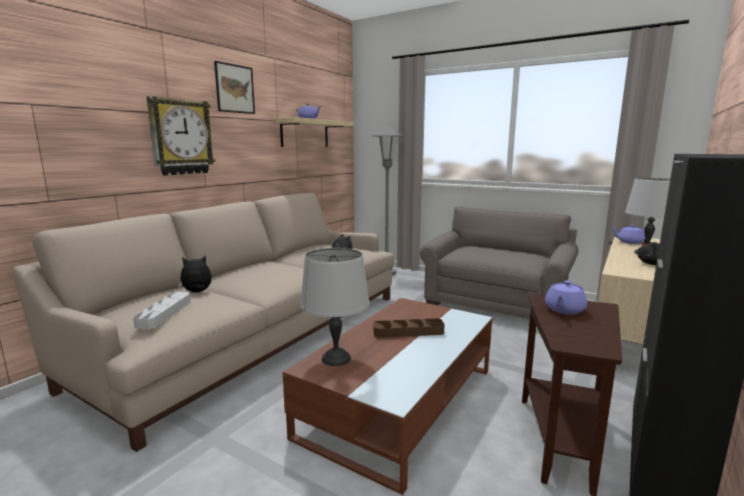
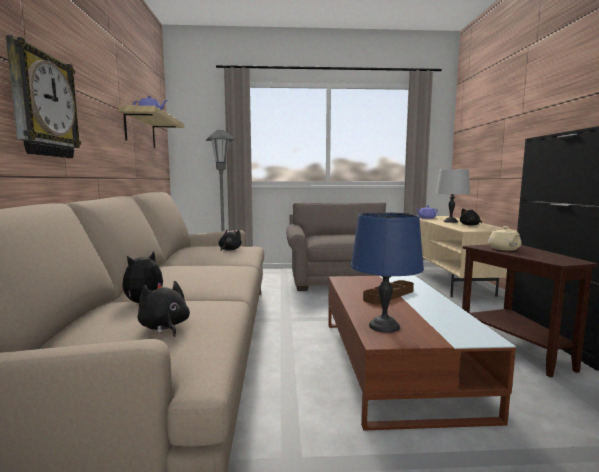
camera: 35 degrees left, 5 degrees down
(164, 313) = (164, 327): grey tray -> black plush toy
(234, 89) = (88, 59): picture -> none
(335, 358) = (383, 326): grey table lamp -> blue table lamp
(564, 310) = (504, 249): purple teapot -> beige teapot

